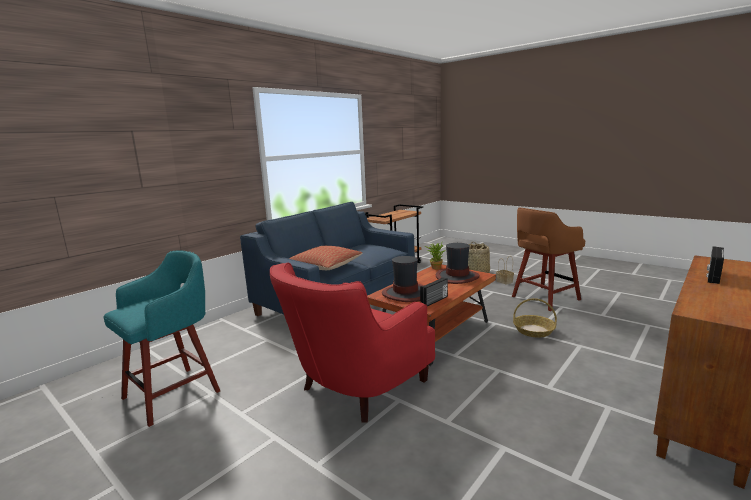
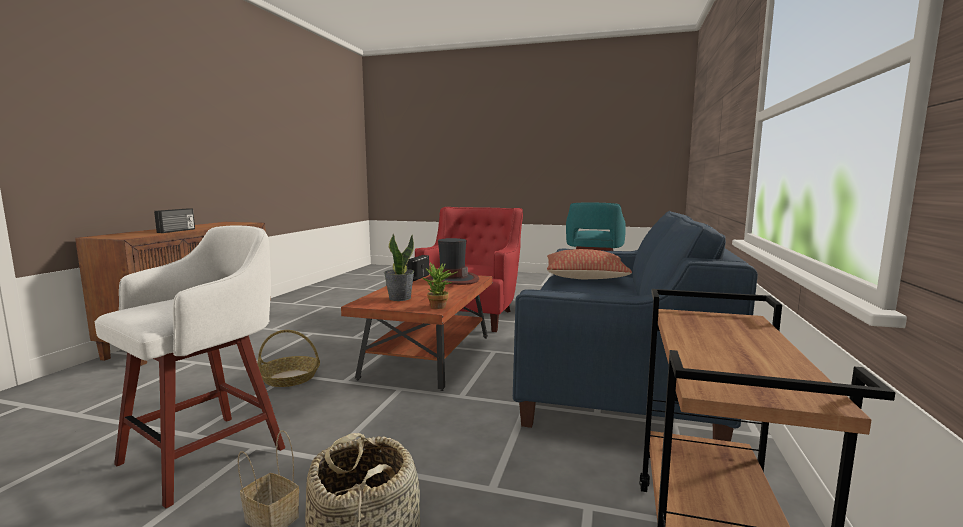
camera: 155 degrees right, 5 degrees down
(457, 277) = (399, 298): hat -> potted plant
(544, 298) = (208, 454): brown stool -> white stool

